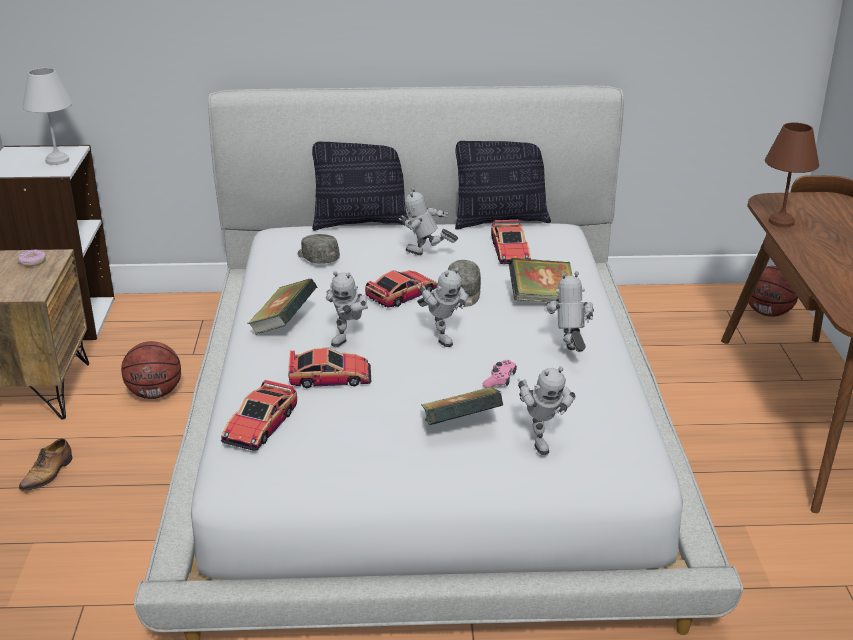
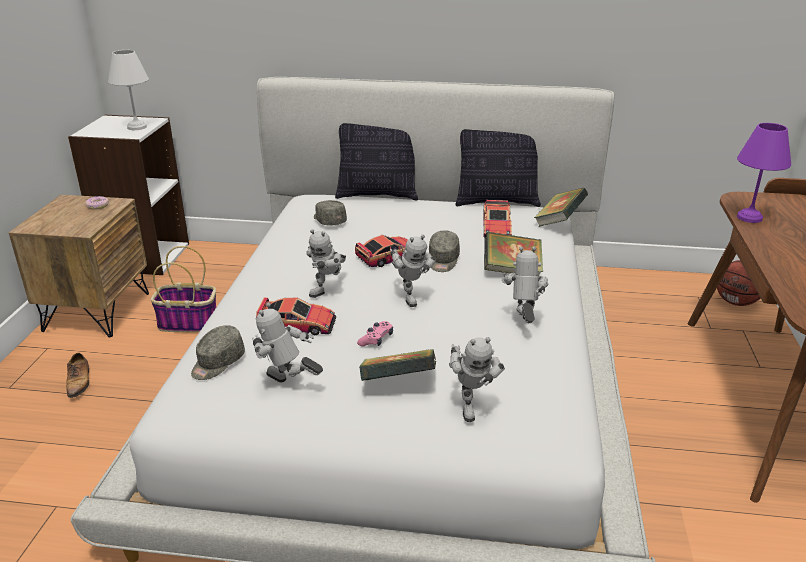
camera: 10 degrees right, 0 degrees up
(48, 474) = (79, 382): shoe -> shoe turned 45 degrees counterclockwise
(155, 394) = (190, 323): basketball -> basket
(260, 425) = (217, 363): toy car -> grey cap
(284, 325) = (277, 274): book -> book (559, 222)
(426, 256) = (421, 226): toy robot -> toy robot (287, 385)
(500, 380) = (450, 342): pink game controller -> pink game controller (376, 339)
(782, 221) = (750, 217): brown table lamp -> purple table lamp

